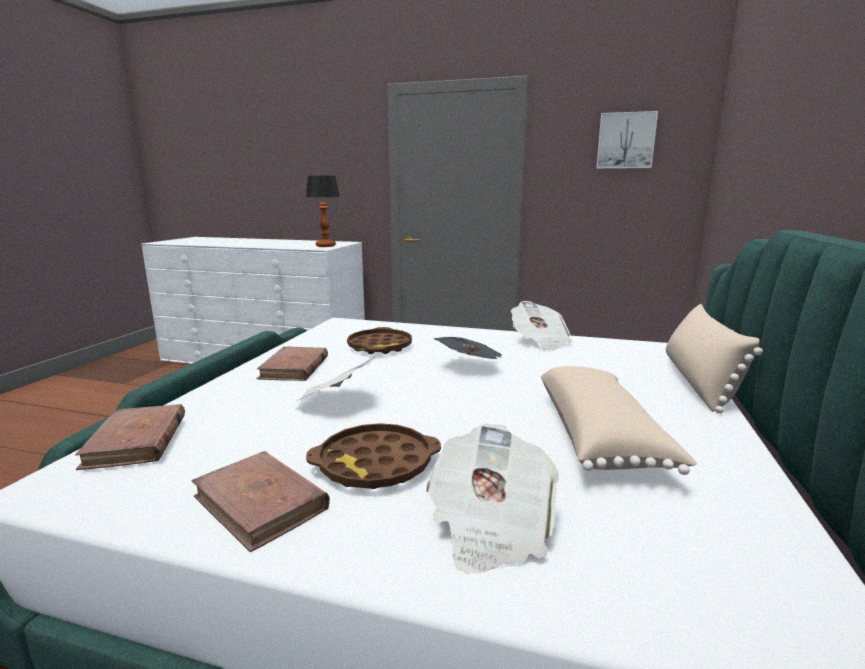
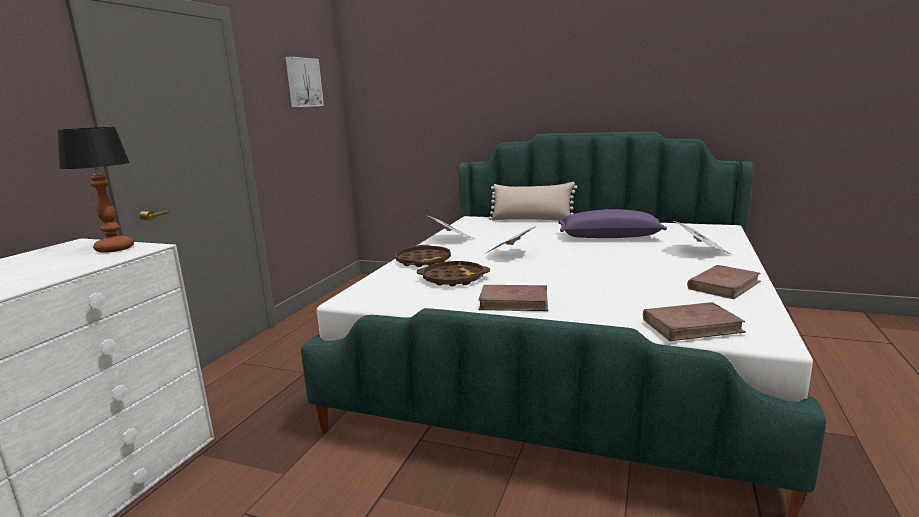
camera: 85 degrees left, 0 degrees up
(334, 401) = (587, 283): newspaper -> none
(375, 464) = (667, 269): brown tray -> brown tray (423, 261)
(600, 437) = (609, 236): beige pillow -> purple pillow

